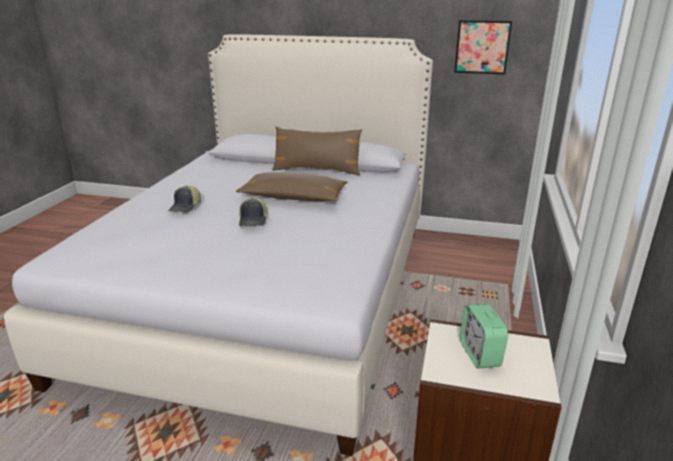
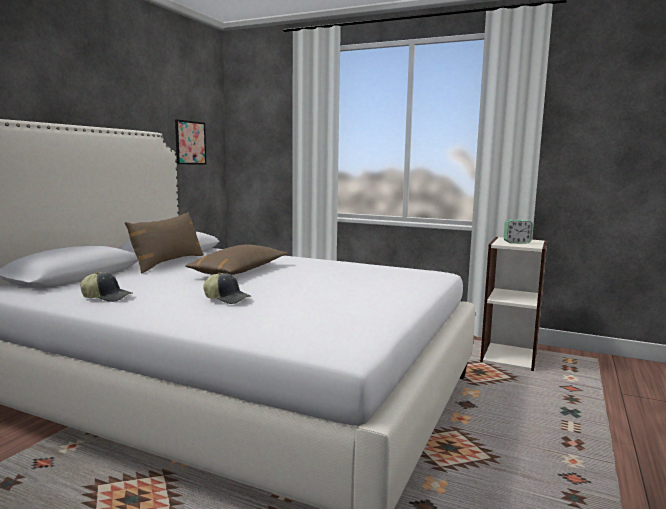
camera: 80 degrees left, 15 degrees down
(253, 220) = (289, 281): cap -> cap (107, 297)

